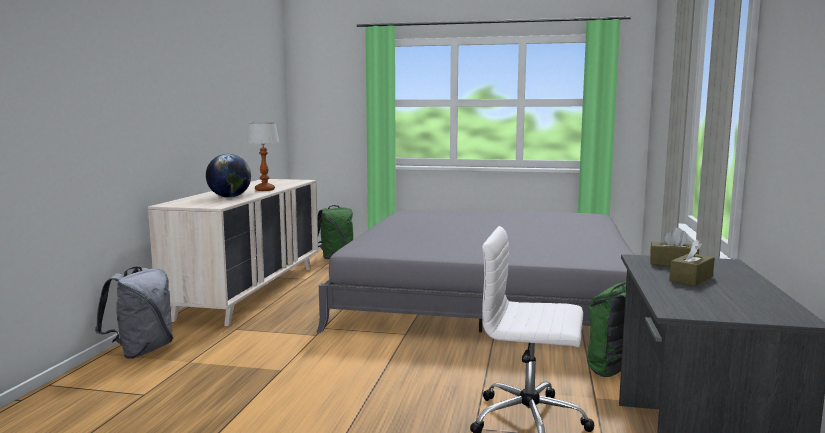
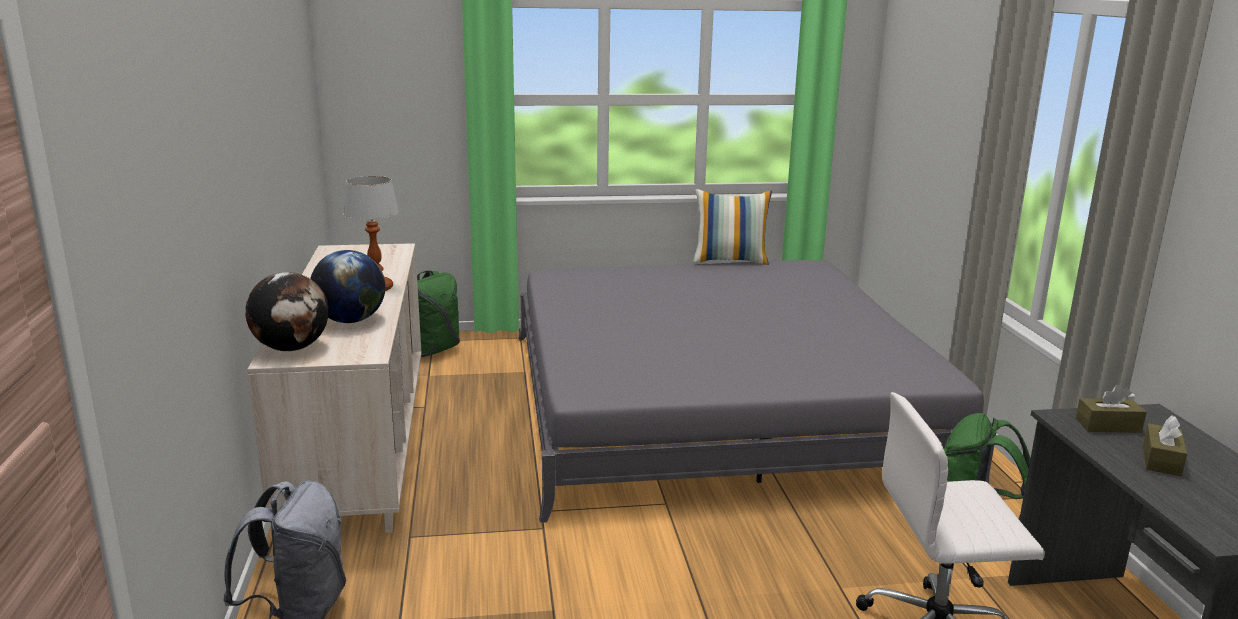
camera: 20 degrees left, 10 degrees up
(182, 202) = (292, 348): none -> globe
(534, 210) = (730, 260): none -> pillow

